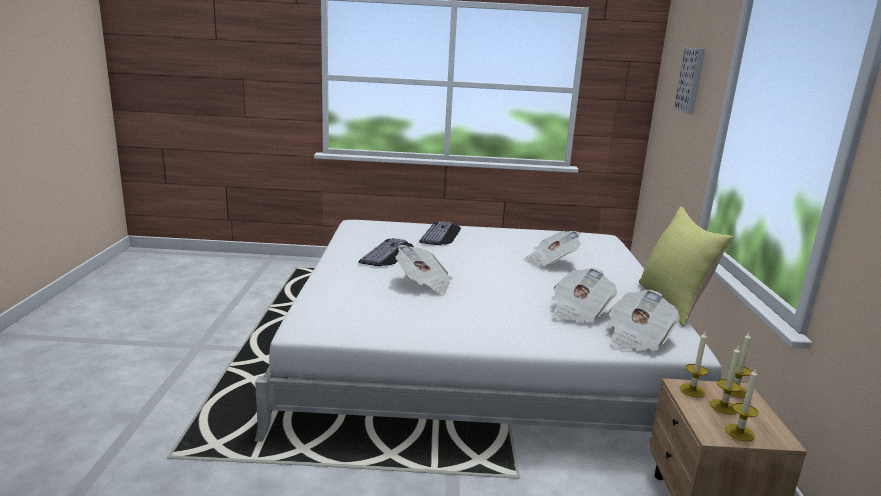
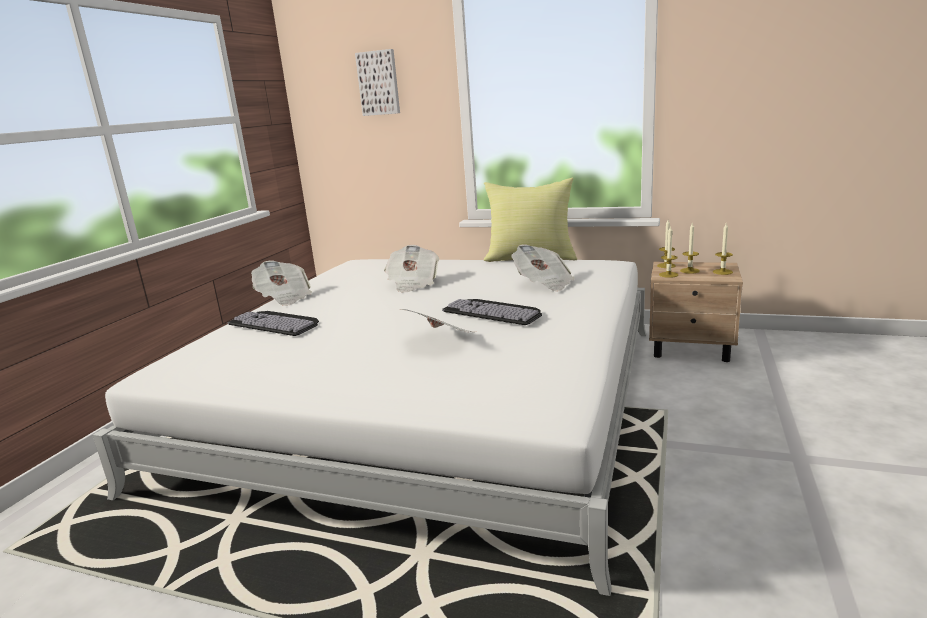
camera: 70 degrees left, 0 degrees up
(389, 253) = (317, 356): keyboard -> keyboard (495, 311)
(637, 338) = (596, 273): newspaper -> newspaper (284, 297)

